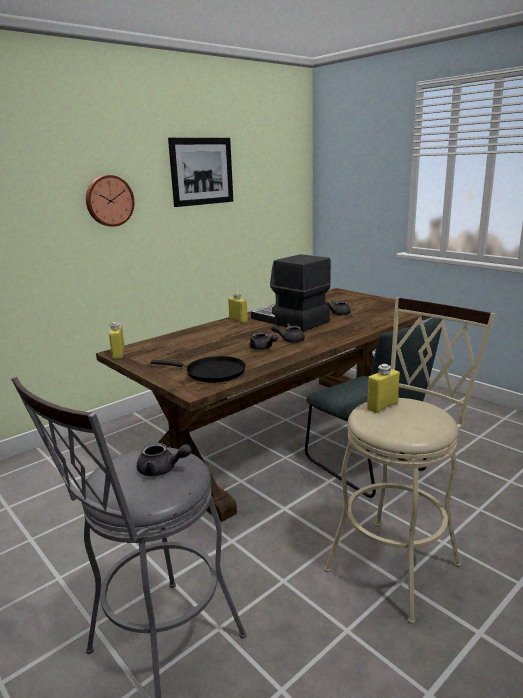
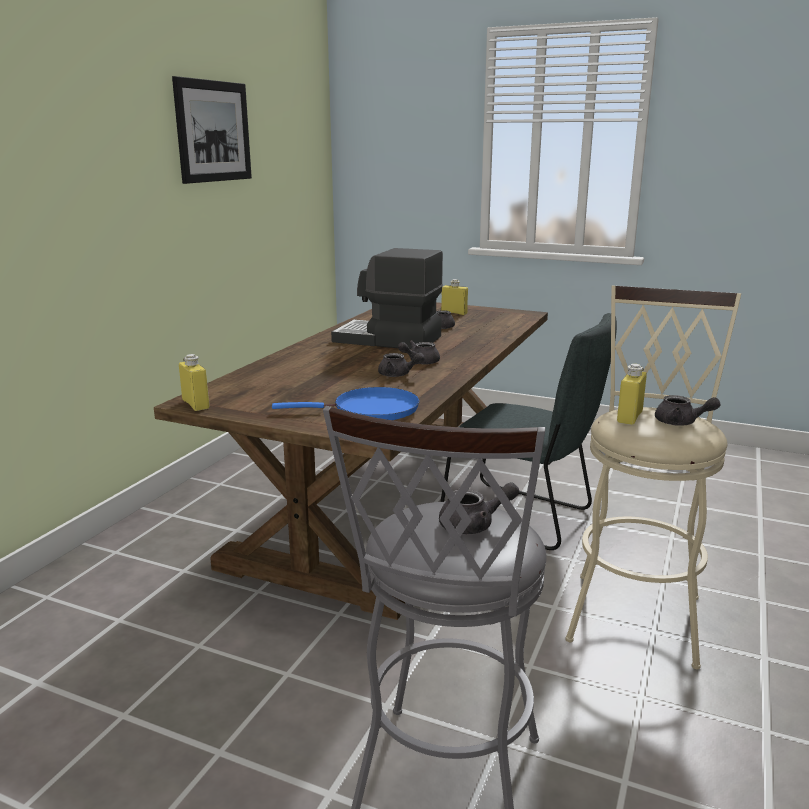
camera: 25 degrees left, 0 degrees up
(109, 201) = (100, 170): wall clock -> none
(211, 373) = (370, 410): black frying pan -> blue frying pan
(238, 320) = (316, 345): yellow bottle -> yellow bottle (454, 313)
(419, 417) = (681, 423): none -> grey teapot

